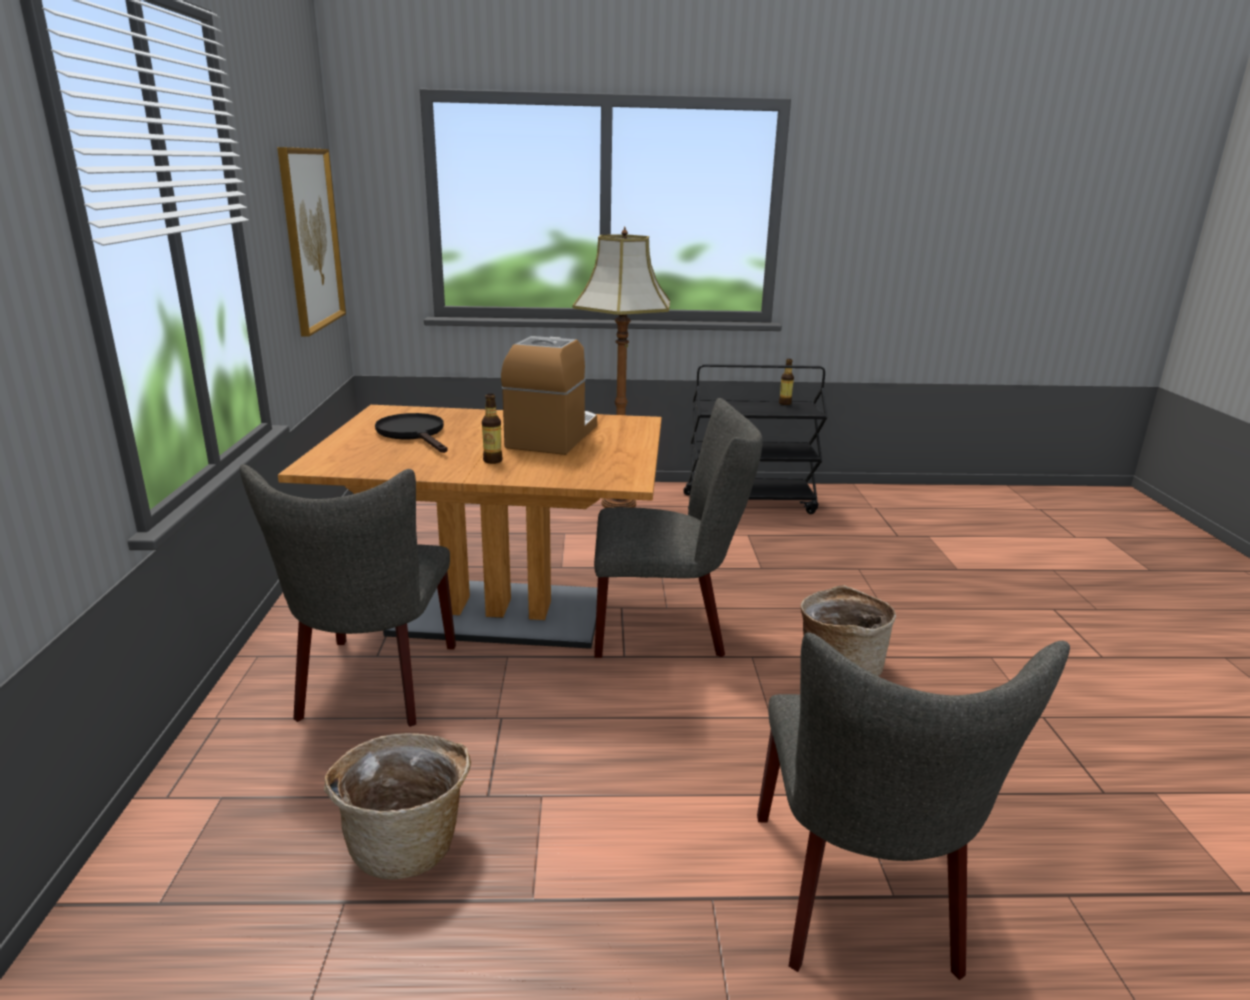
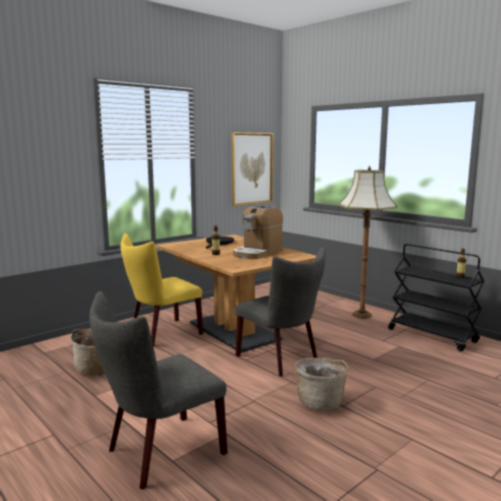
camera: 50 degrees right, 10 degrees down
(374, 687) = (161, 334): grey chair -> yellow chair
(552, 436) = (257, 253): coffee machine -> coffee machine turned 150 degrees clockwise

